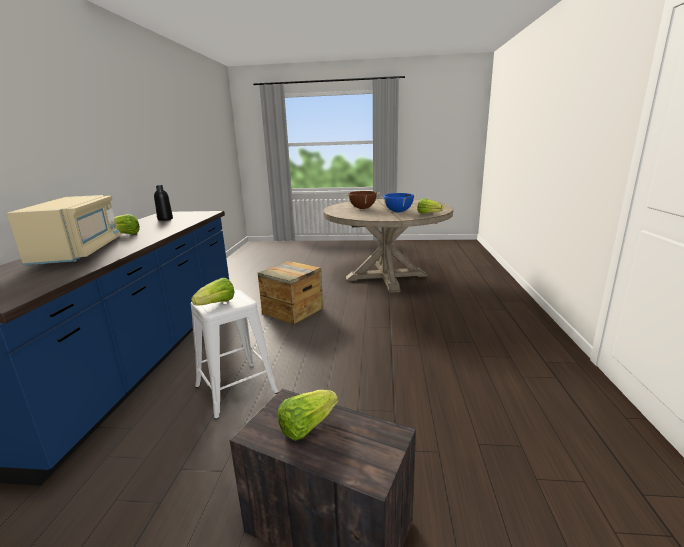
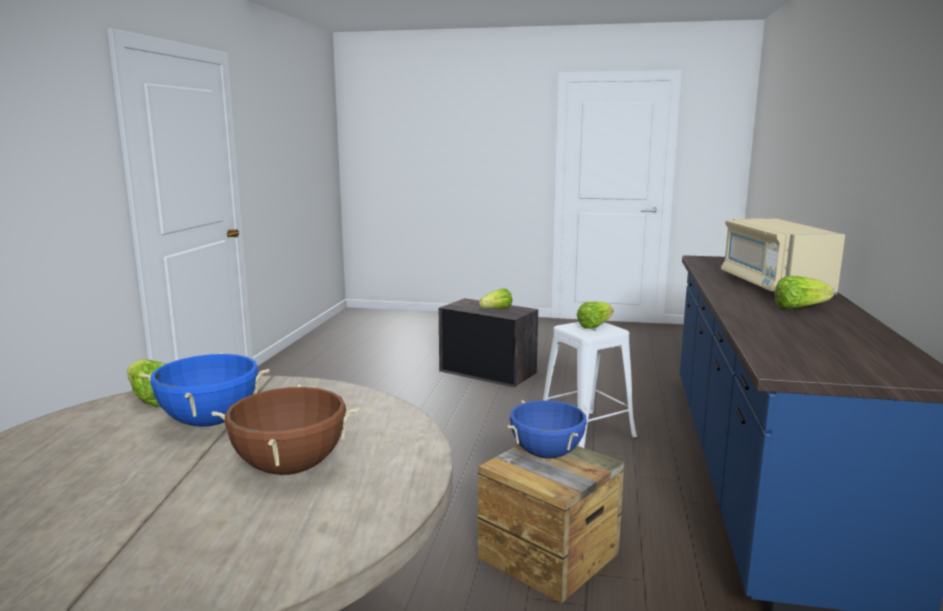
camera: 175 degrees left, 5 degrees down
(165, 219) = (842, 346): black bottle -> none
(290, 272) = (547, 454): none -> blue cooking pot

